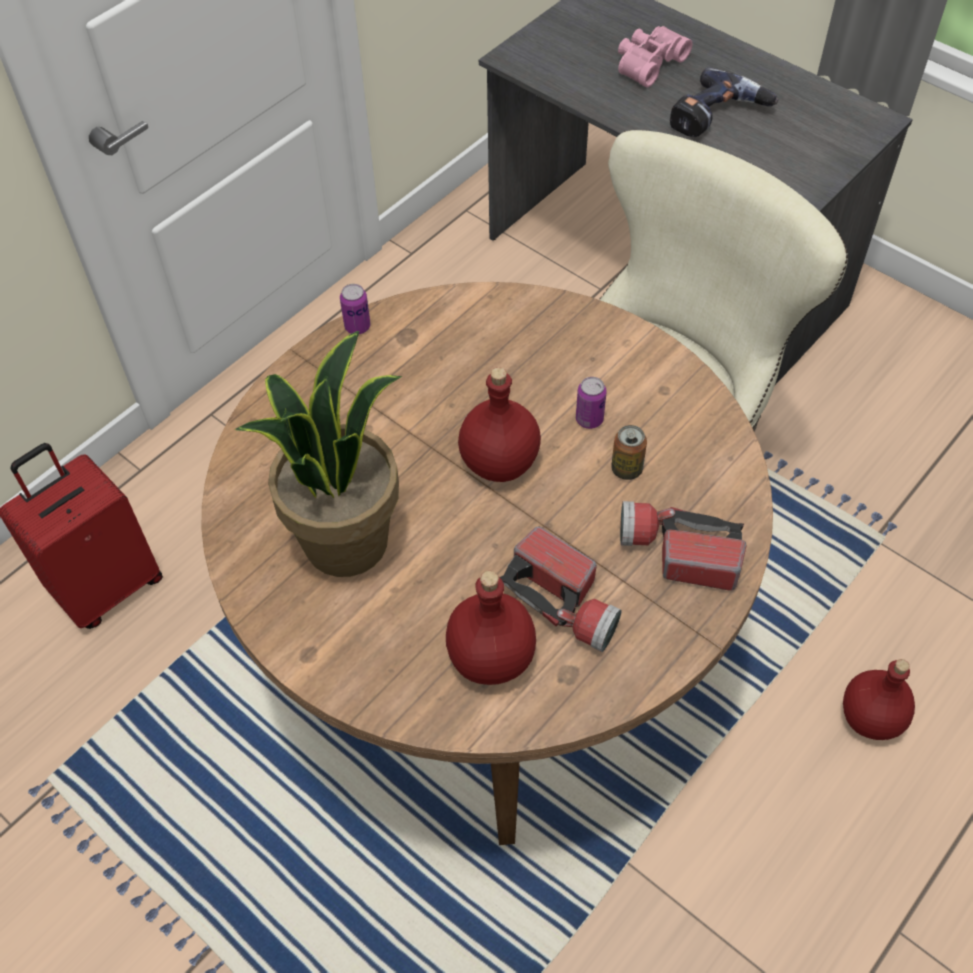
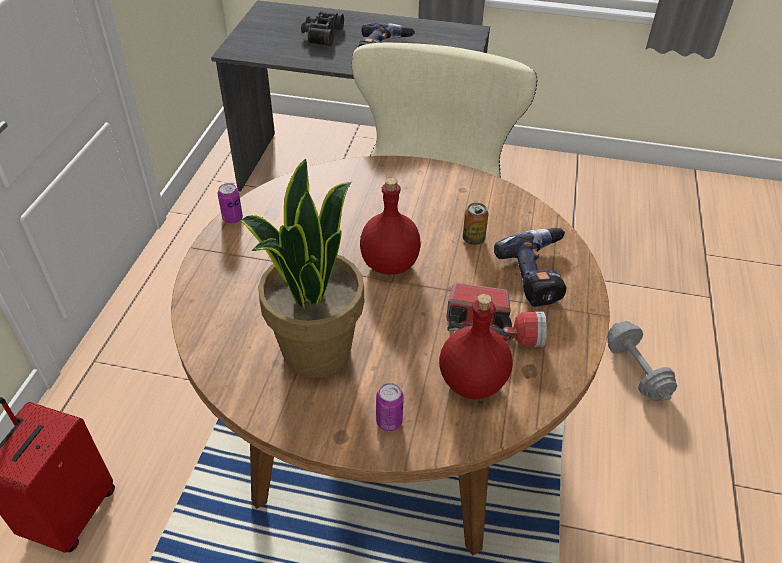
camera: 30 degrees left, 10 degrees down
(589, 419) = (429, 220): can -> can (389, 422)
(647, 63) = (321, 35): pink binoculars -> black binoculars
(677, 553) = (540, 274): flashlight -> power drill
(871, 718) = (636, 371): red bottle -> grey dumbbell

